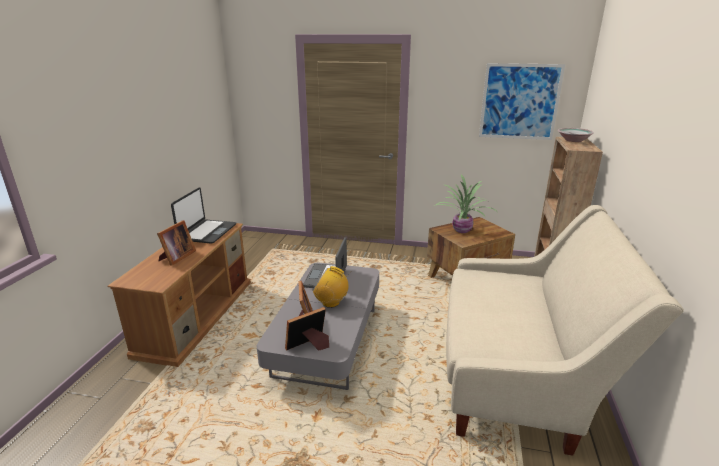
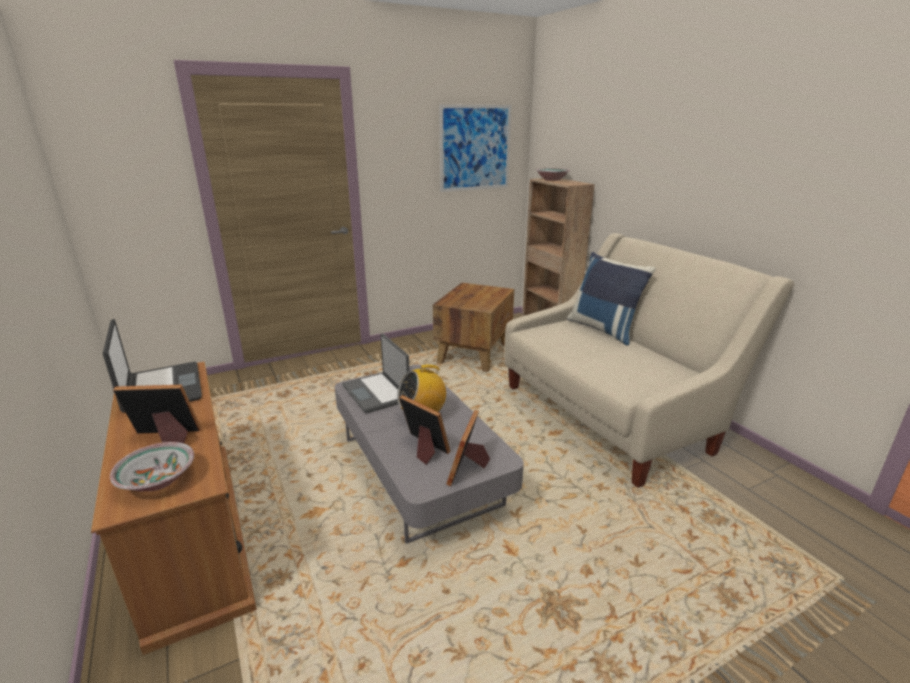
camera: 40 degrees left, 0 degrees up
(148, 275) = (157, 481): none -> bowl
(176, 257) = (166, 438): picture frame -> picture frame turned 75 degrees counterclockwise
(461, 231) = (466, 299): potted plant -> none
(537, 293) = (604, 329): none -> blue pillow

